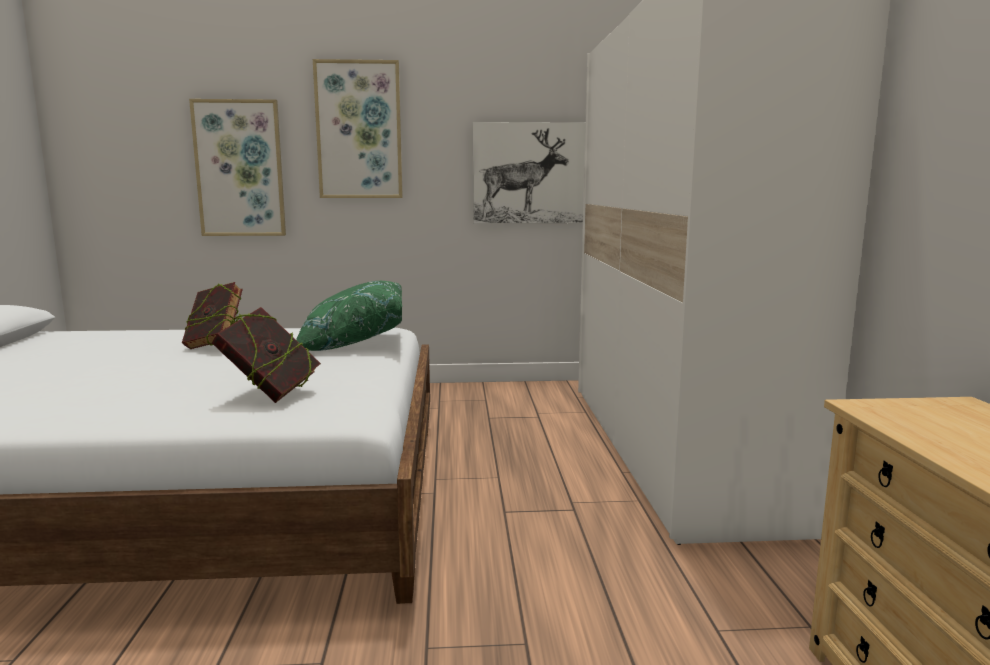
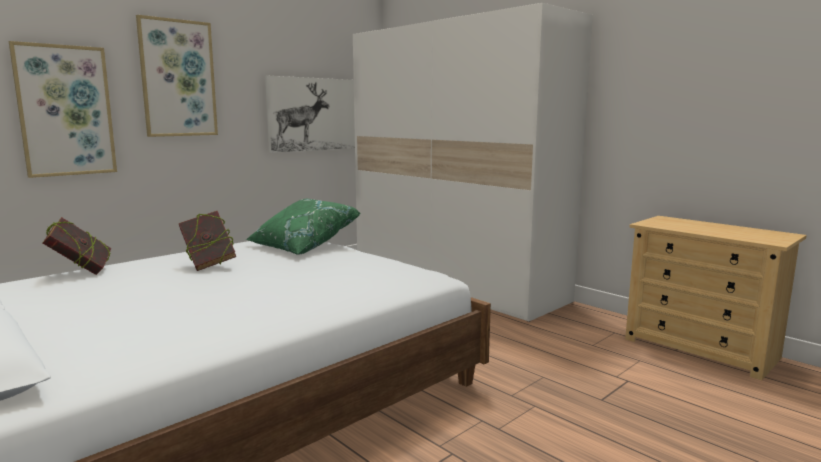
camera: 40 degrees left, 0 degrees up
(270, 394) = (370, 277): book -> book (82, 272)

